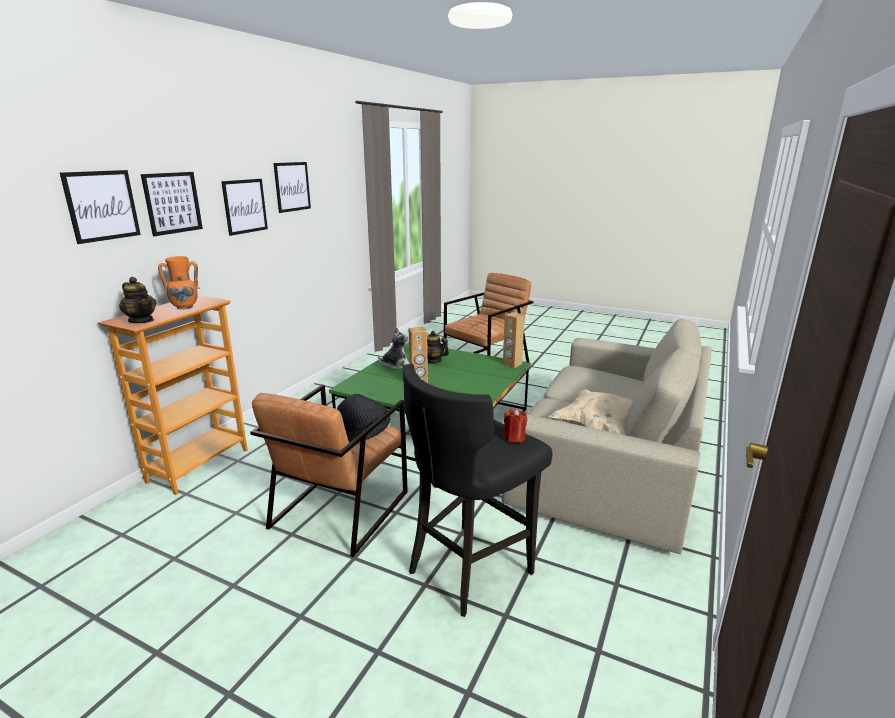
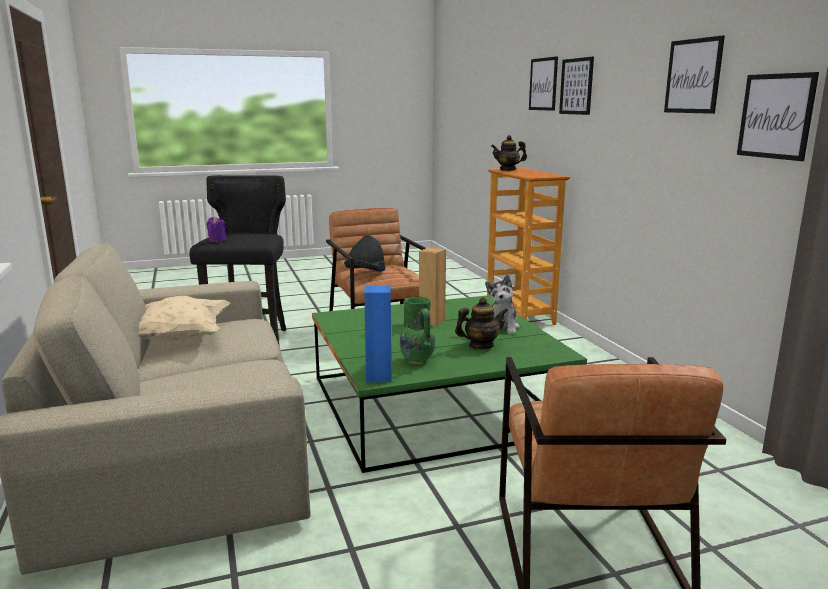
camera: 135 degrees right, 5 degrees down
(185, 307) = (527, 173): orange vase -> none
(245, 206) = (629, 97): picture -> picture (776, 116)
(480, 365) = (417, 361): none -> green vase
(512, 364) = (378, 377): brown speaker -> blue speaker
(514, 437) = (217, 240): red candle -> purple candle

